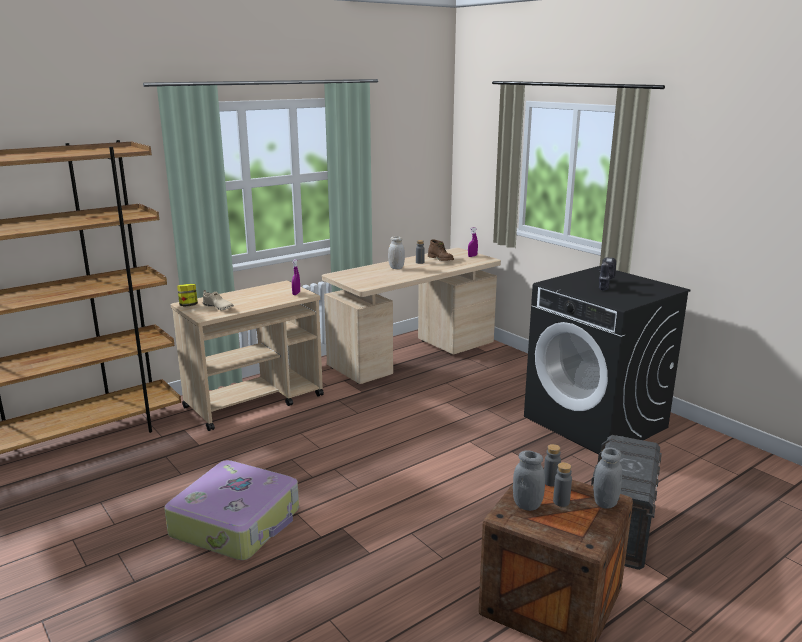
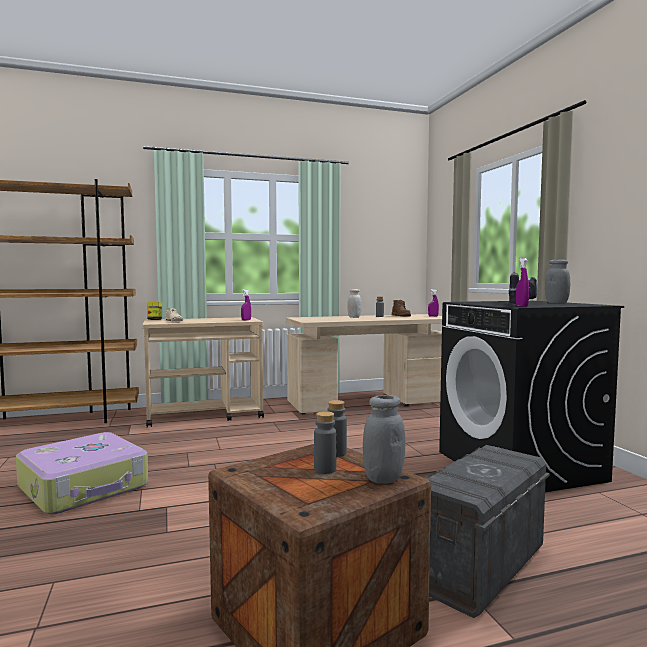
camera: 20 degrees right, 15 degrees down
(527, 505) = (278, 466): grey jar -> grey jar (556, 303)
(620, 302) = (521, 306): none -> purple spray bottle

